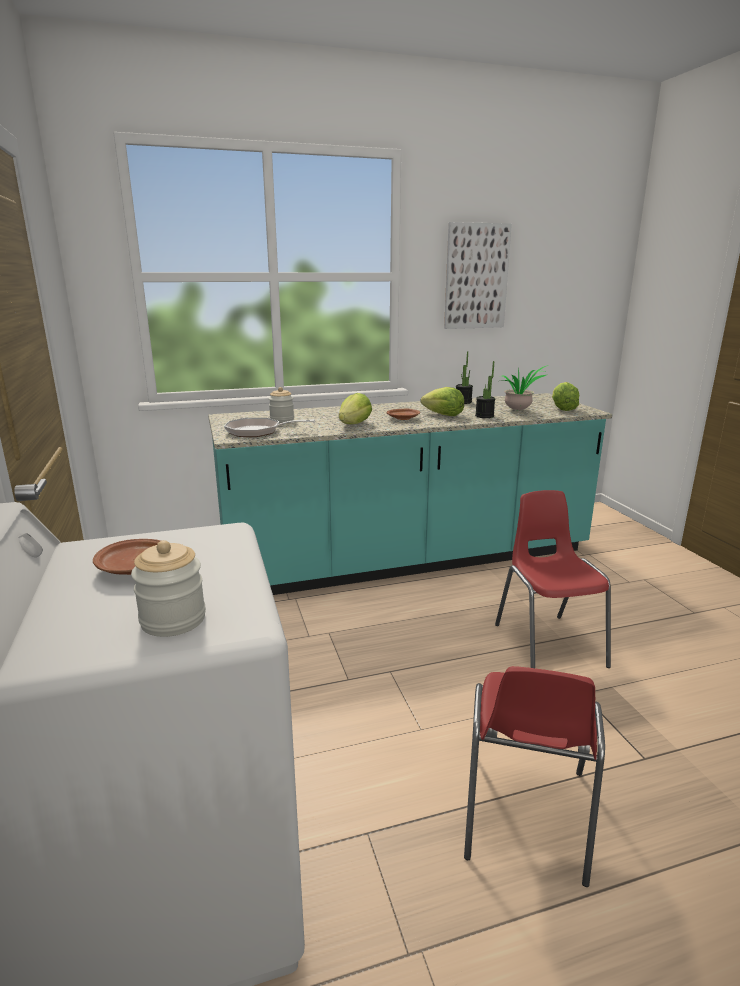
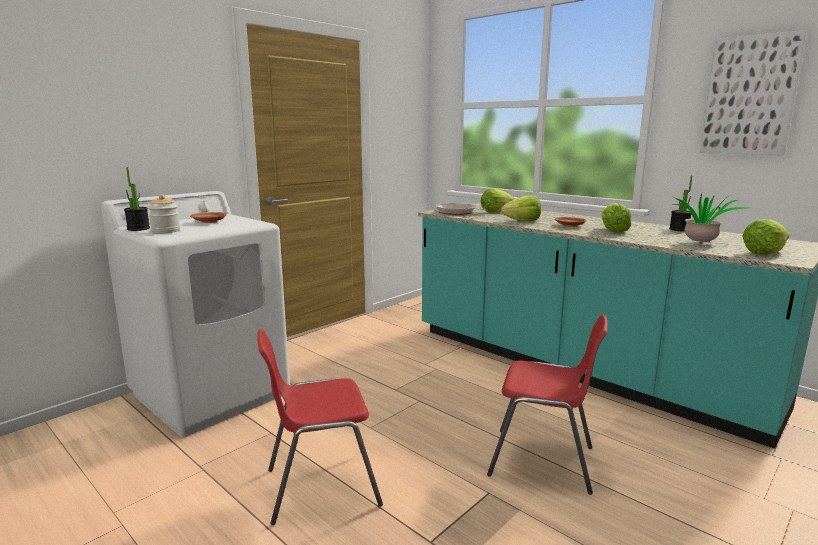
camera: 60 degrees right, 5 degrees down
(282, 420) = (495, 211): jar -> lettuce
(484, 416) = (644, 238): potted plant -> potted plant (138, 229)
(548, 644) = (543, 461): red chair -> red chair turned 60 degrees clockwise

